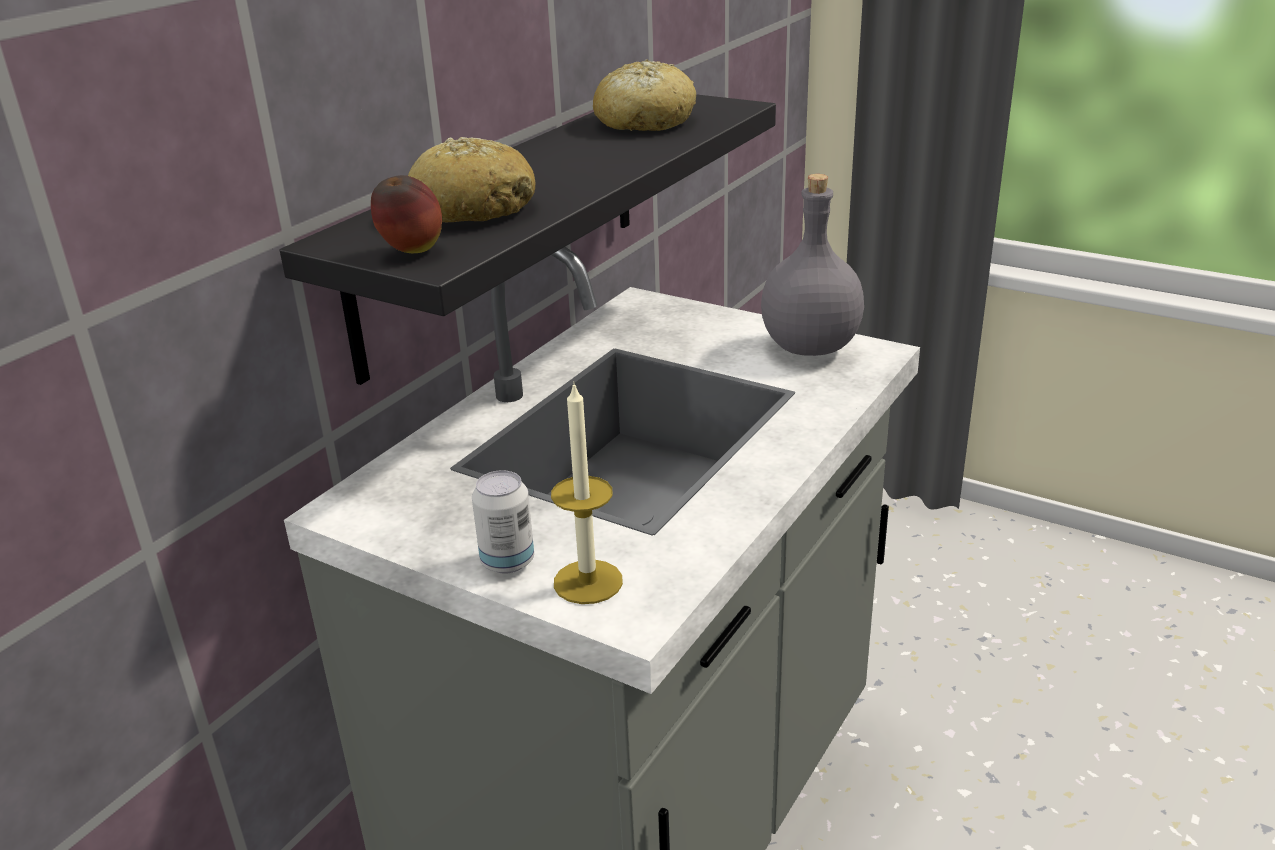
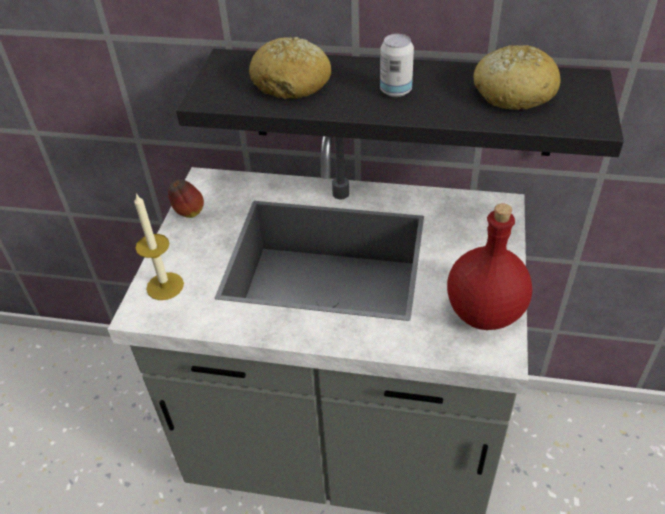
camera: 70 degrees right, 15 degrees up
(412, 253) = (216, 87): apple -> apple (188, 213)
(507, 561) = (175, 251): can -> can (395, 91)
(810, 346) = (486, 312): grey bottle -> red bottle

